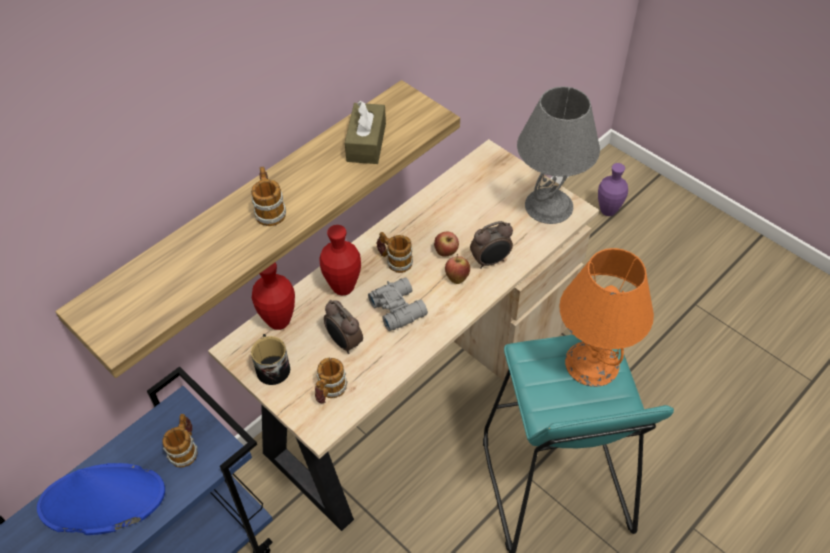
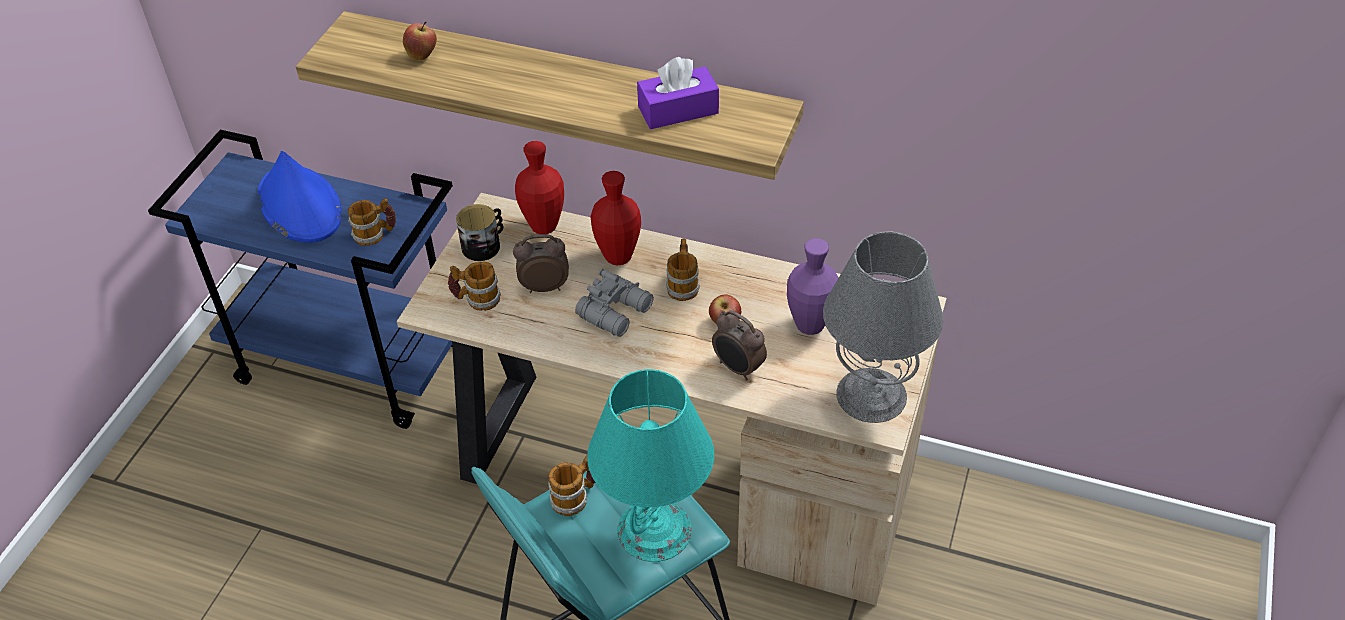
camera: 65 degrees right, 5 degrees down
(269, 209) = (535, 81): mug -> mug (575, 497)
(344, 343) = (544, 286): alarm clock -> alarm clock turned 60 degrees clockwise
(366, 142) = (678, 110): brown tissue box -> purple tissue box
(457, 277) = (693, 346): apple -> apple (422, 55)
(593, 363) = (655, 530): orange table lamp -> turquoise table lamp
(608, 211) = (1119, 585): purple vase -> purple vase (810, 325)

